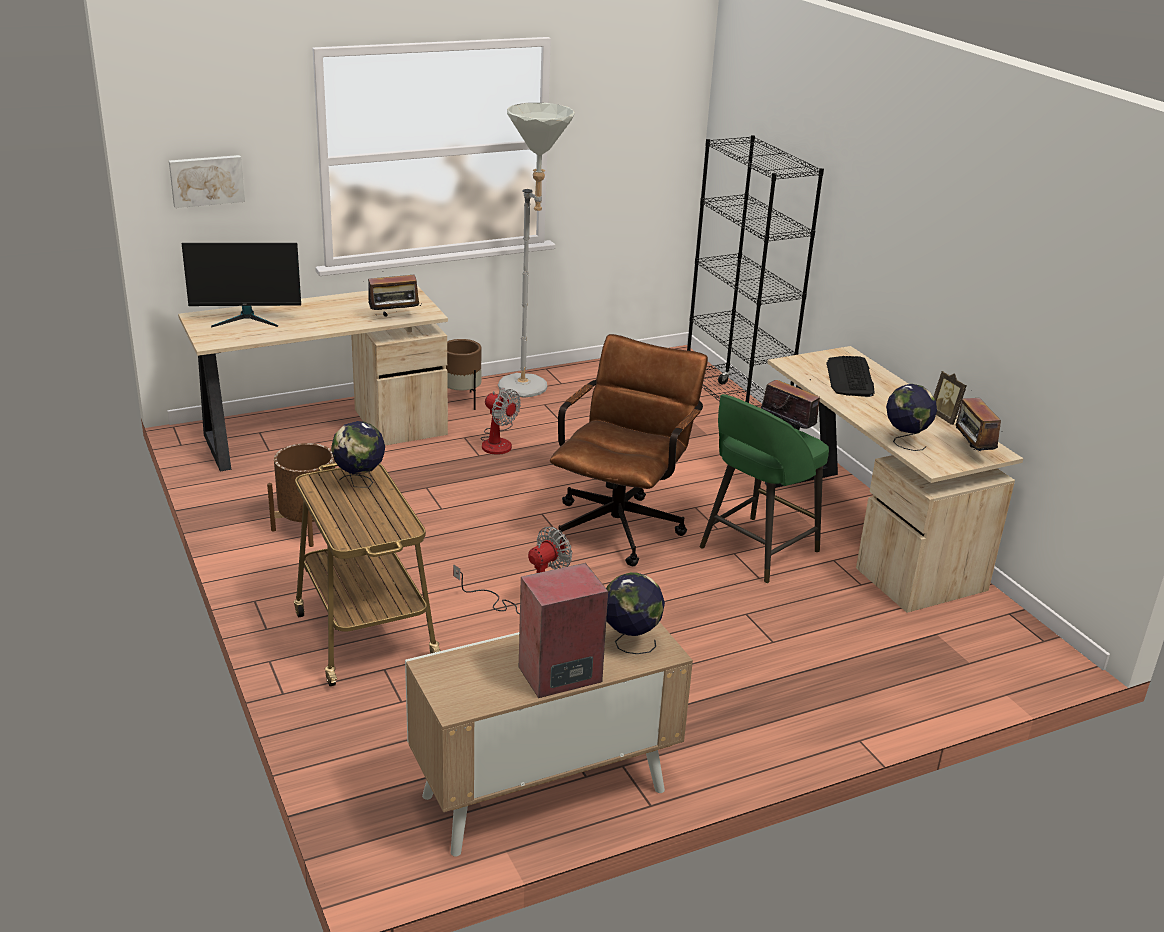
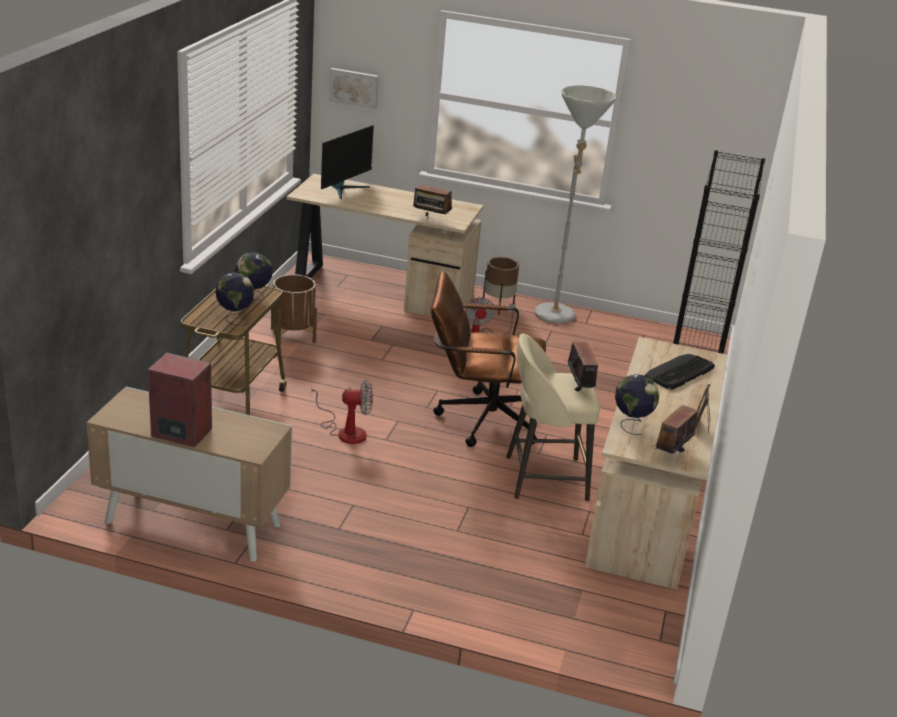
camera: 40 degrees right, 0 degrees up
(247, 319) = (344, 189): monitor -> monitor turned 90 degrees counterclockwise
(621, 523) = (479, 419): brown office chair -> brown office chair turned 150 degrees counterclockwise
(629, 643) = (244, 439): globe -> globe (235, 318)
(756, 550) = (543, 478): green stool -> beige stool

